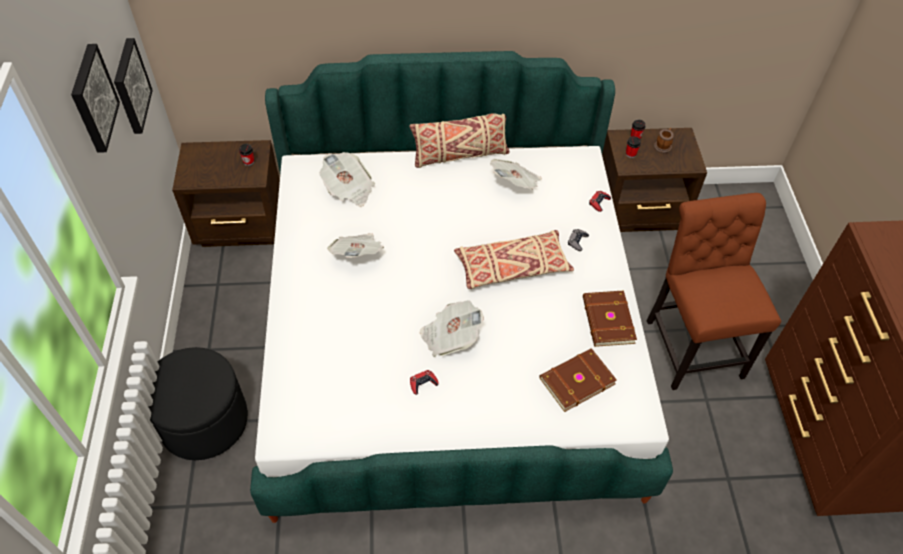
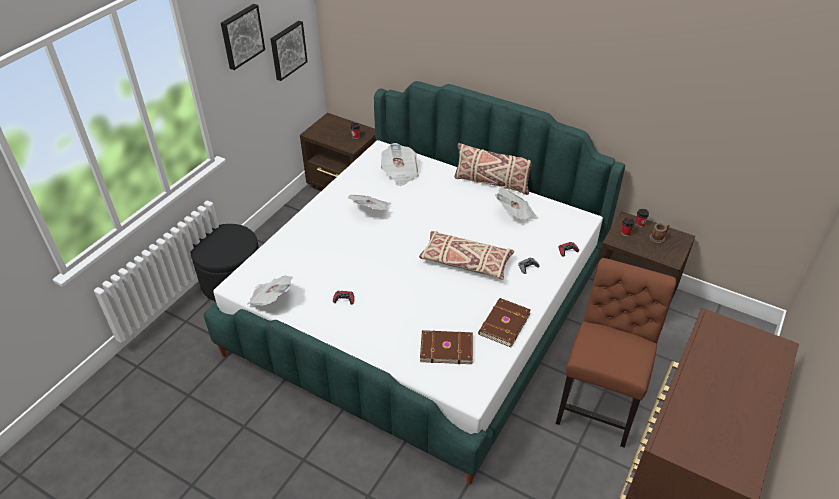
camera: 35 degrees right, 10 degrees down
(450, 337) = (385, 282): newspaper -> newspaper (271, 299)

